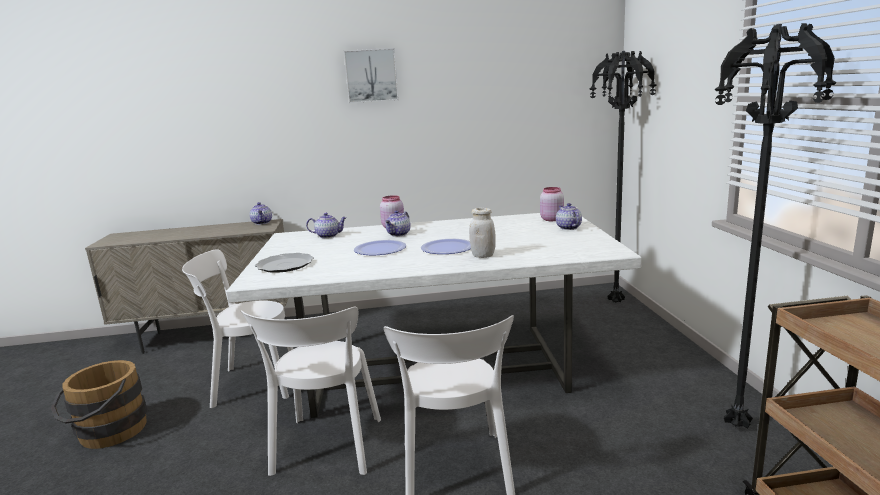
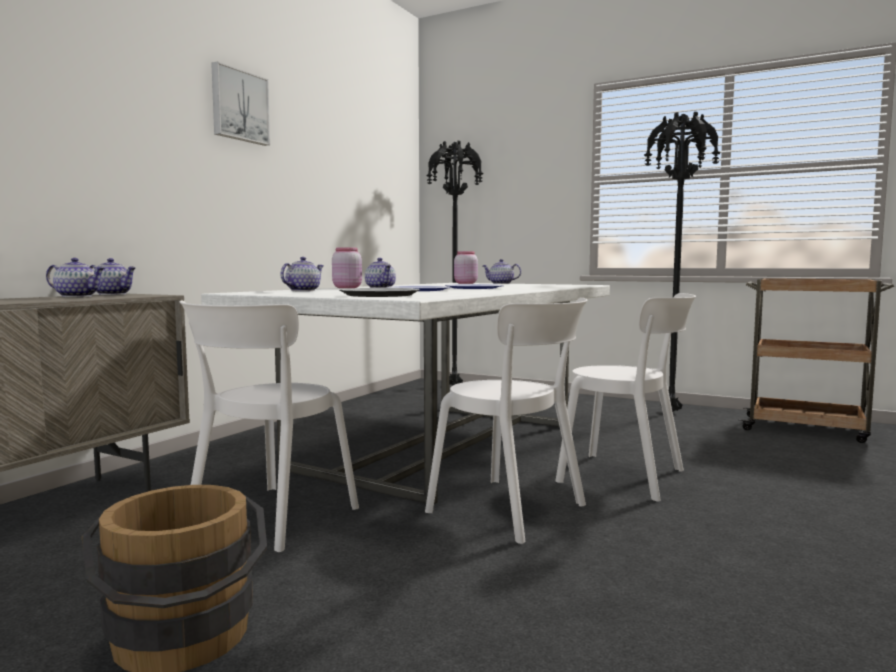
camera: 55 degrees left, 10 degrees down
(235, 226) = (78, 296): none -> teapot
(483, 255) = (523, 287): white jar -> none

